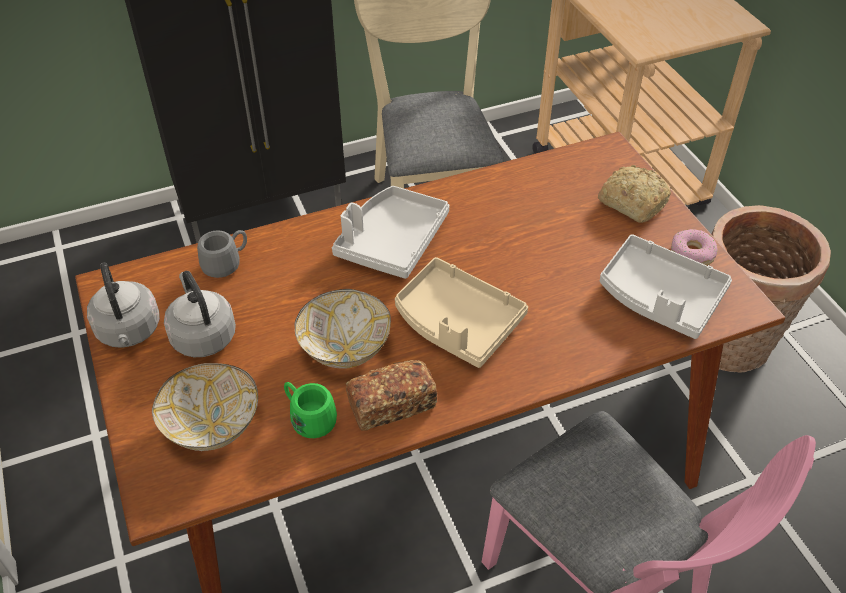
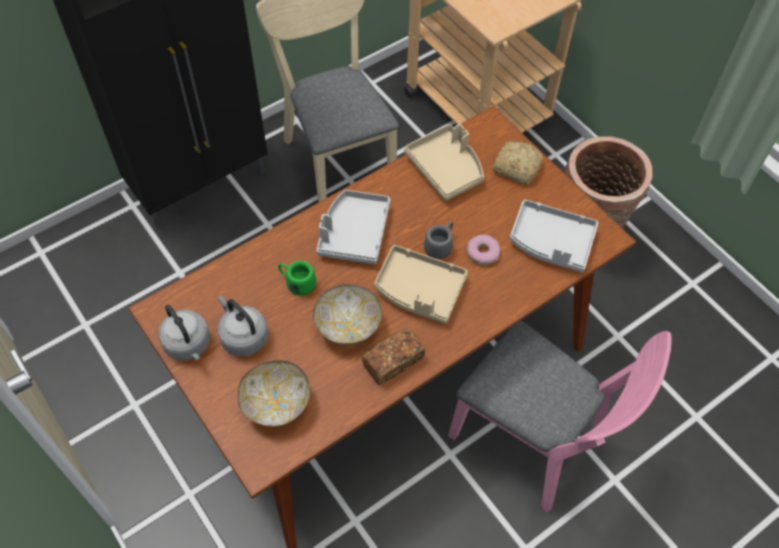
camera: 15 degrees left, 10 degrees up
(227, 263) = (239, 275): grey mug -> grey mug (440, 245)
(308, 418) = (340, 383): green mug -> green mug (297, 283)
(537, 189) = (446, 169): none -> beige tray
(692, 253) = (566, 202): donut -> donut (483, 253)

